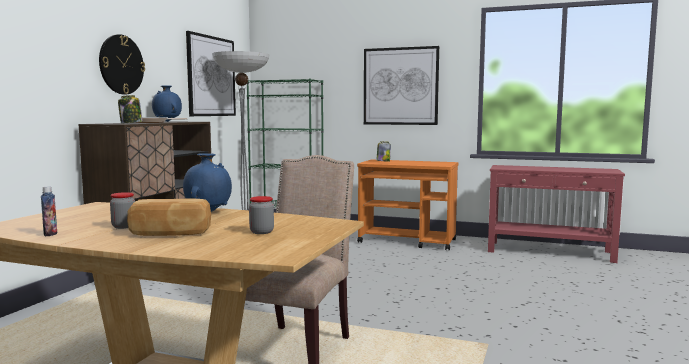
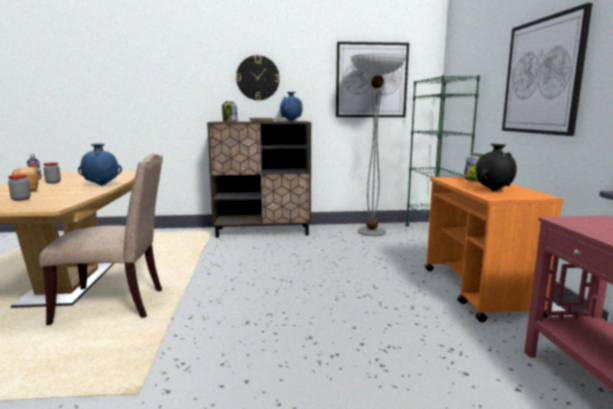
camera: 65 degrees right, 5 degrees up
(423, 163) = (493, 190): none -> black vase

